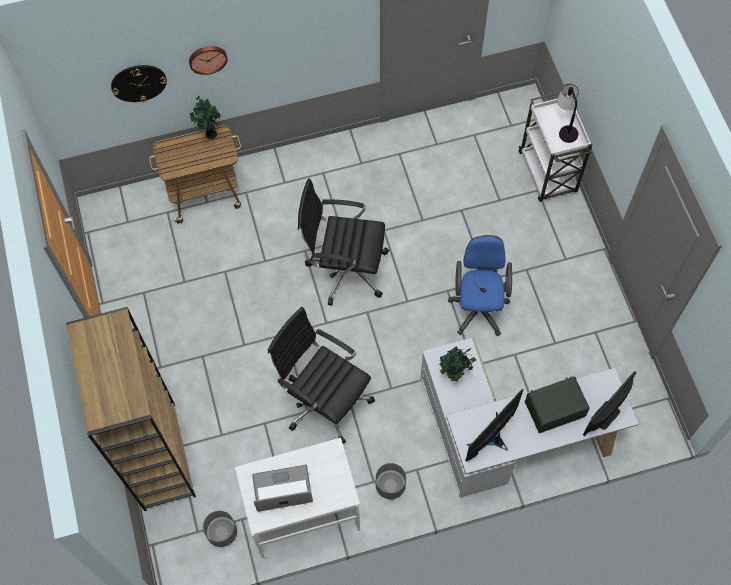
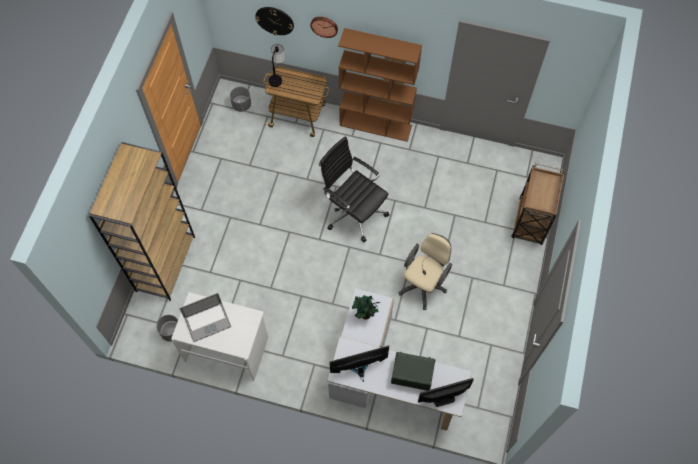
camera: 30 degrees right, 0 degrees up
(210, 134) = (312, 78): potted plant -> none
(282, 488) = (207, 322): laptop -> laptop turned 135 degrees clockwise
(304, 155) = (376, 125): none -> brown bookcase
(324, 400) = (286, 287): black office chair -> none
(390, 485) = (291, 364): grey planter -> grey planter (241, 105)
(478, 306) = (424, 284): blue office chair -> beige office chair
(548, 174) = (530, 222): white cart -> brown cart
(565, 127) = (546, 193): table lamp -> table lamp (277, 76)

